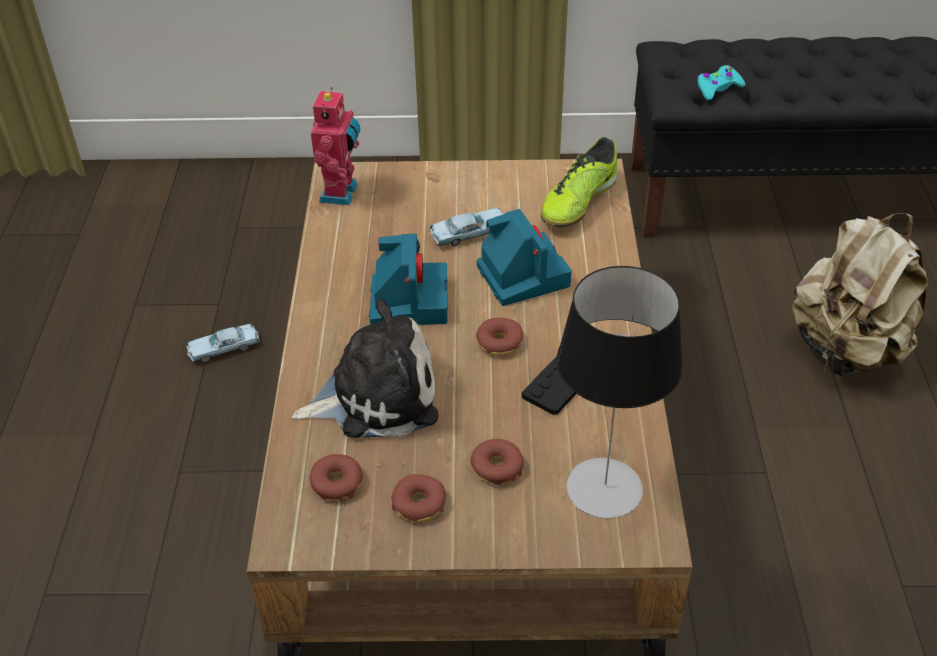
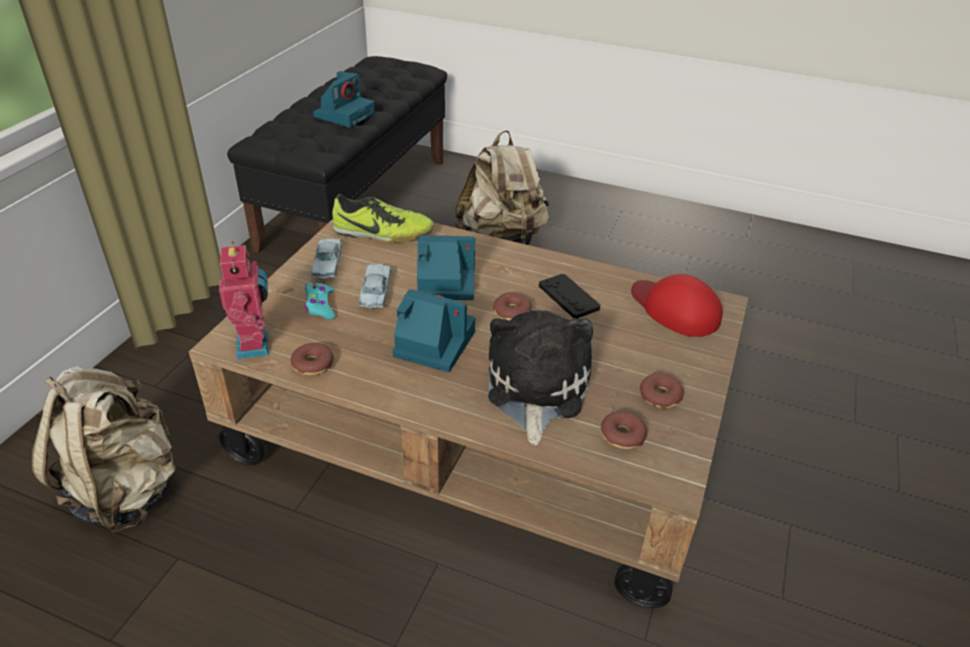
camera: 70 degrees left, 5 degrees down
(224, 348) = (248, 568): blue toy car -> blue toy car (327, 264)
(271, 242) = (125, 490): none -> beige backpack
(342, 193) = (255, 345): toy robot -> toy robot turned 45 degrees clockwise
(497, 467) = (638, 349): donut -> donut (312, 365)
(578, 202) = (383, 234): shoe -> shoe turned 45 degrees counterclockwise
(605, 488) = (675, 309): table lamp -> red cap
(717, 88) = (328, 137): turquoise game controller -> turquoise game controller (320, 306)
(787, 78) = (344, 114): none -> camera

